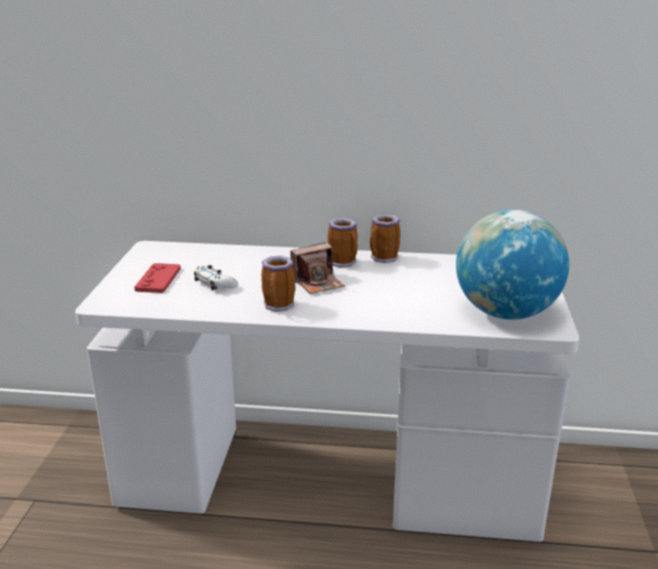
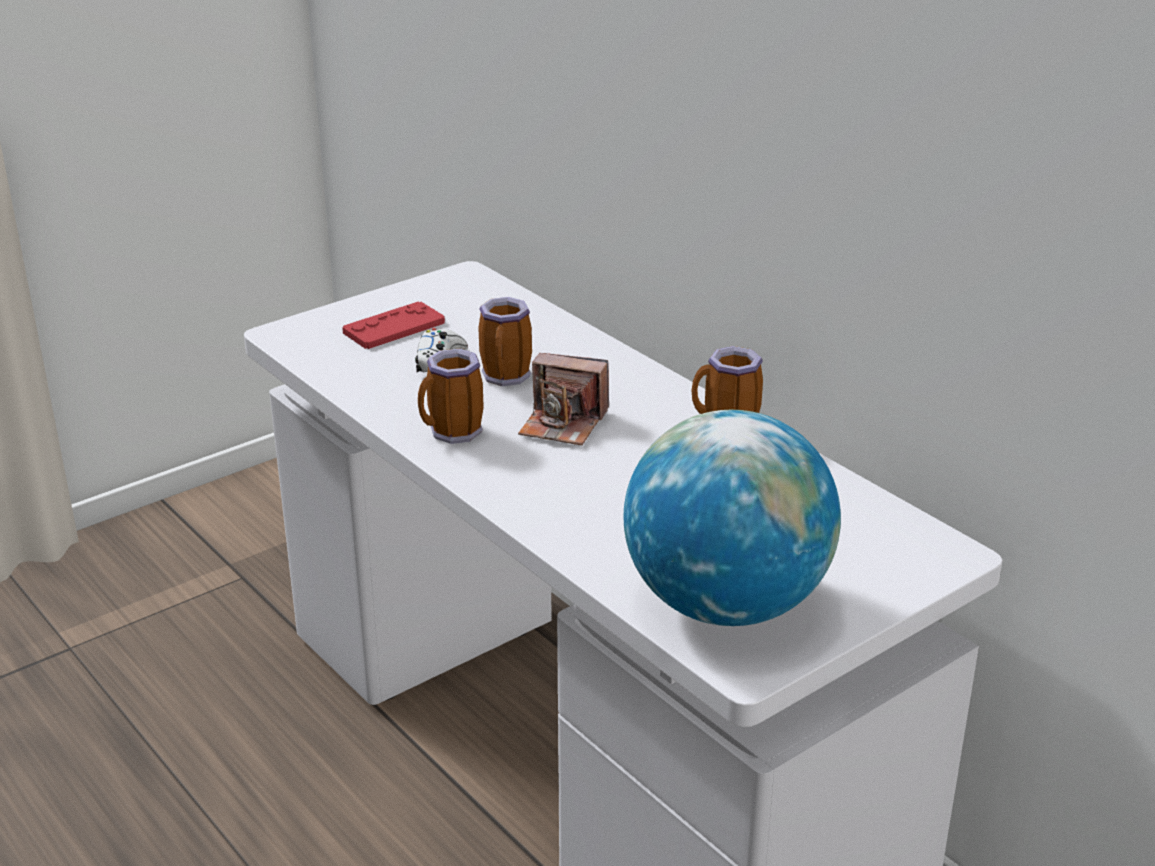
camera: 45 degrees right, 5 degrees up
(345, 263) = (659, 410): mug -> mug (507, 378)

